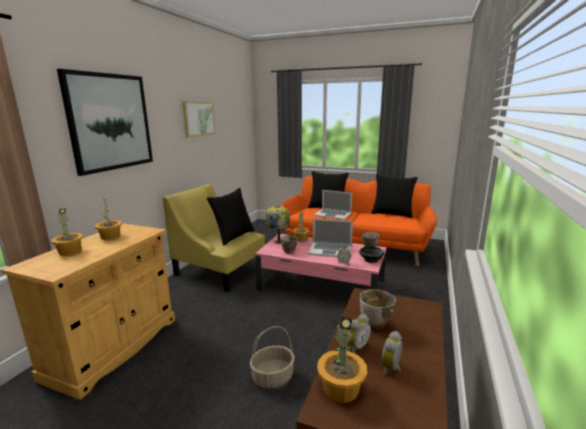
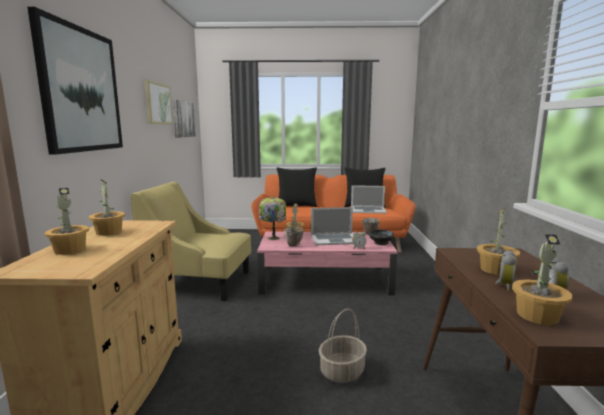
camera: 20 degrees left, 5 degrees down
(230, 127) = (183, 119): none -> picture
(234, 236) = (219, 237): black pillow -> none
(332, 214) = (309, 210): laptop -> laptop (368, 210)
(376, 326) = (496, 270): bowl -> potted plant

